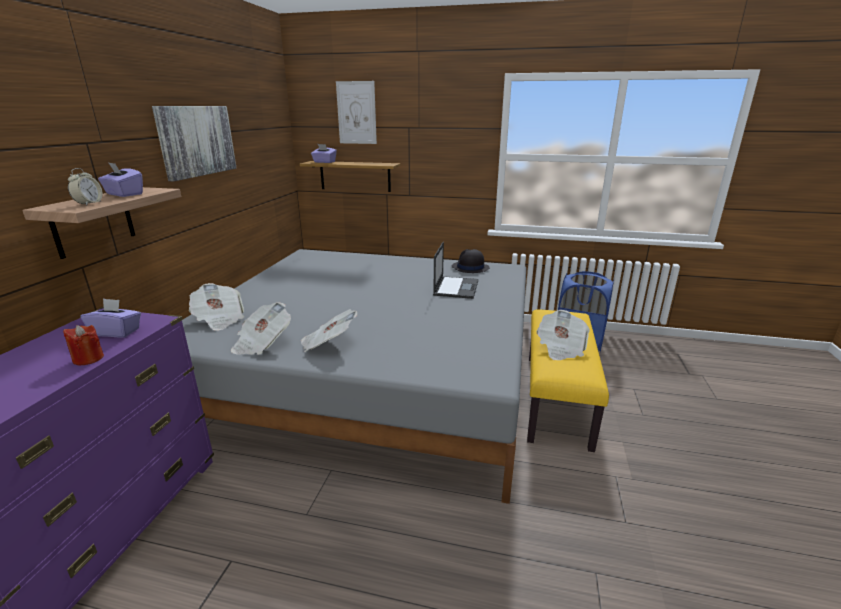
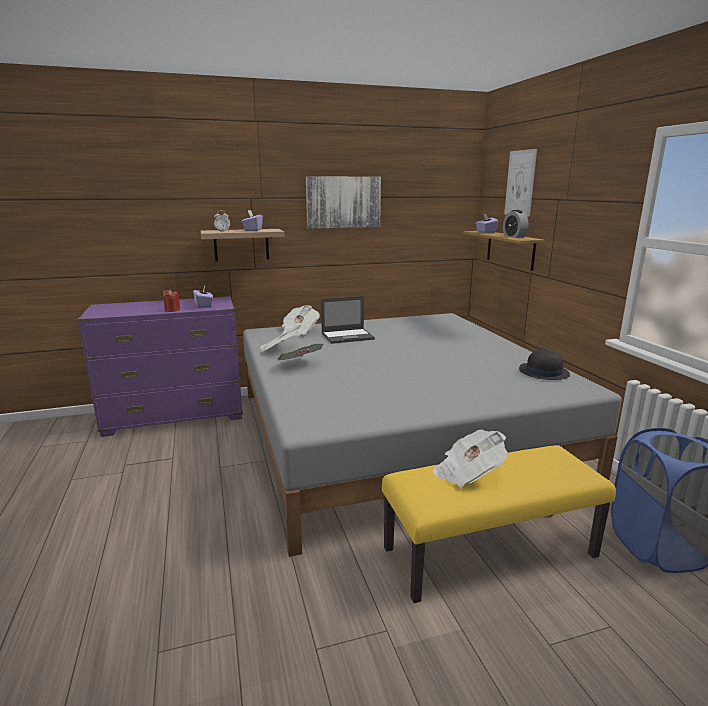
camera: 60 degrees right, 5 degrees down
(370, 163) = (514, 236): none -> alarm clock
(456, 287) = (476, 377): laptop -> laptop (348, 336)

